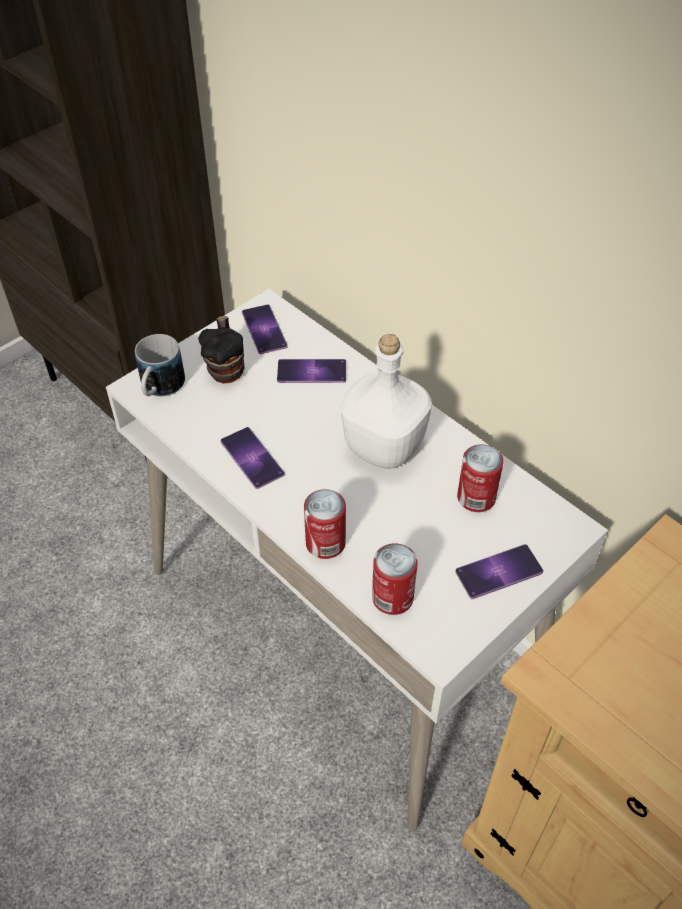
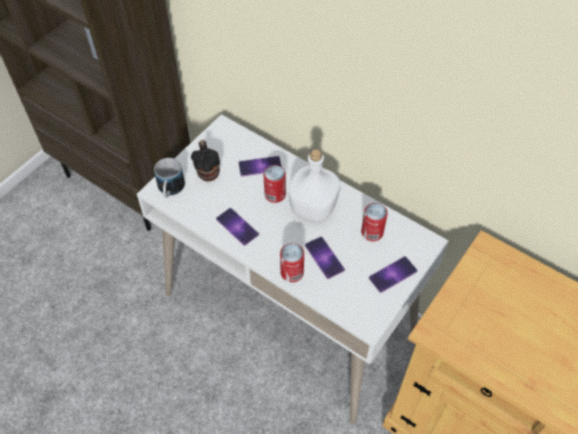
camera: 10 degrees left, 5 degrees up
(264, 329) = (225, 142): phone -> phone (324, 257)
(392, 597) = (336, 298): can -> can (275, 194)

